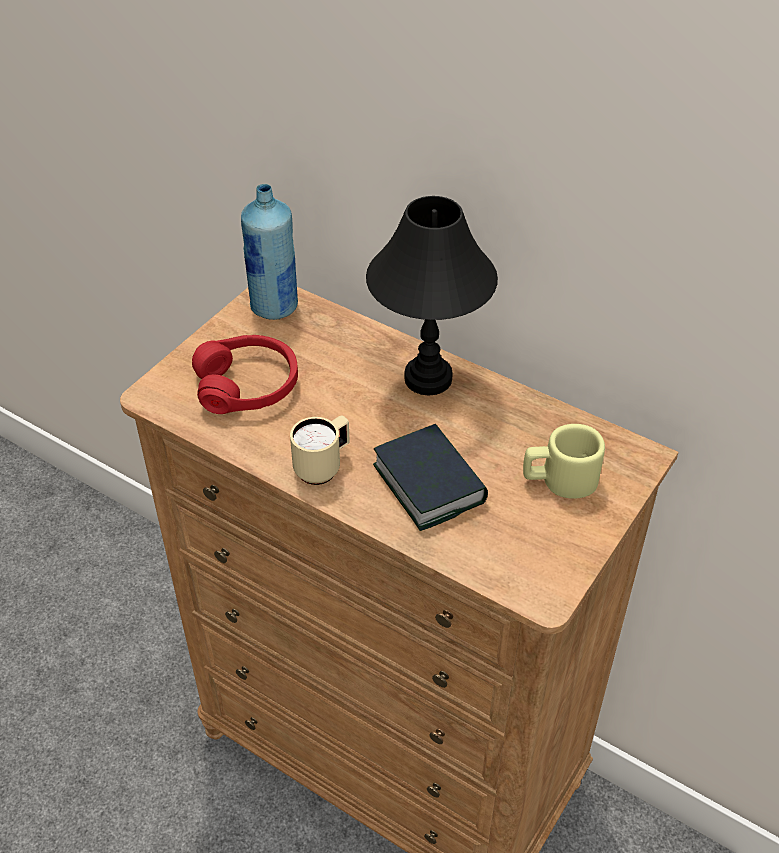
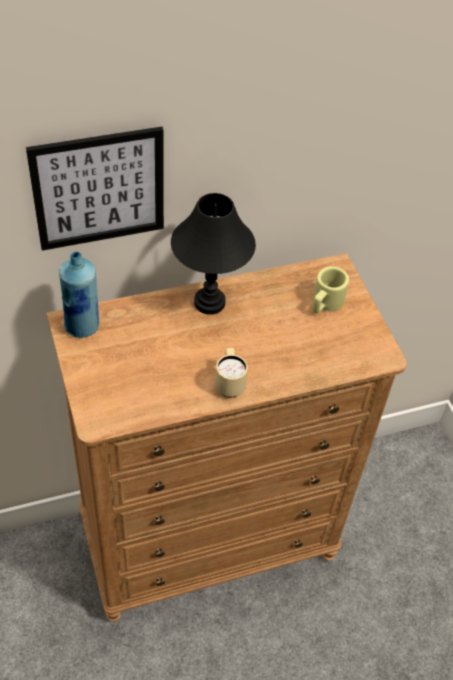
camera: 55 degrees left, 5 degrees up
(247, 385) = (134, 377): red headphones -> none
(338, 124) = (99, 189): none -> picture
(429, 483) = (281, 350): book -> none

